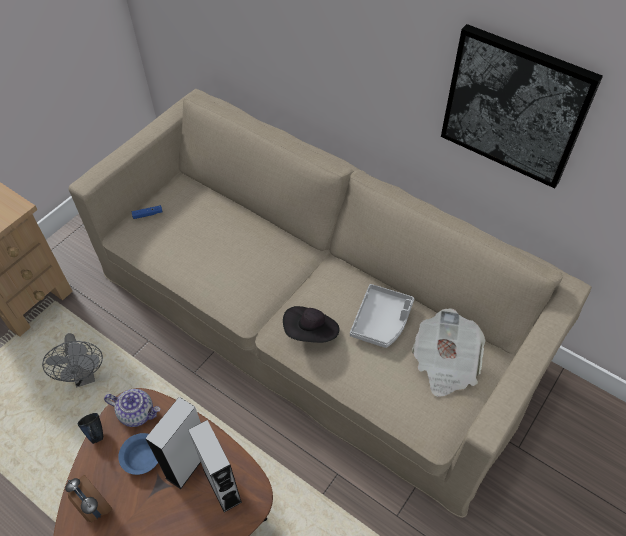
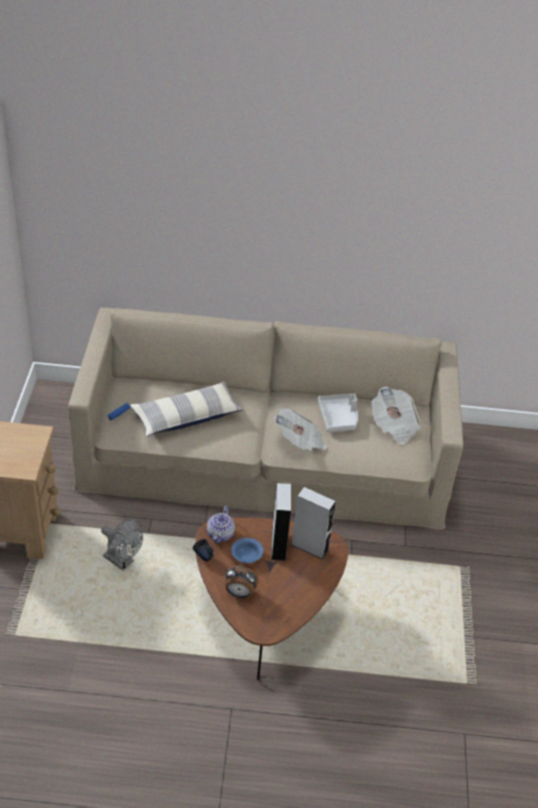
camera: 35 degrees left, 10 degrees down
(137, 413) = (220, 534): teapot -> teapot turned 120 degrees clockwise
(211, 246) = (186, 416): none -> pillow
(311, 332) = (300, 441): black hat -> newspaper
(514, 107) = (382, 242): picture -> none

